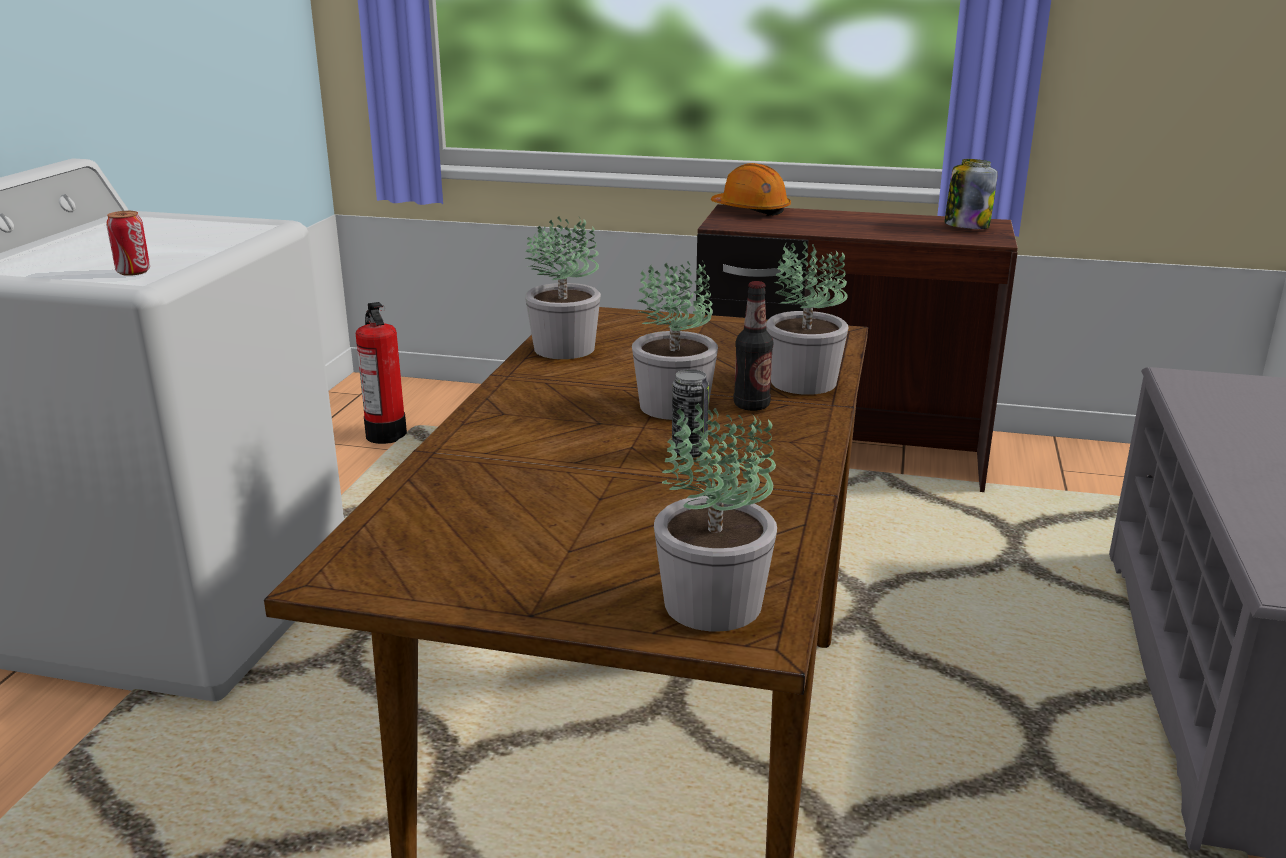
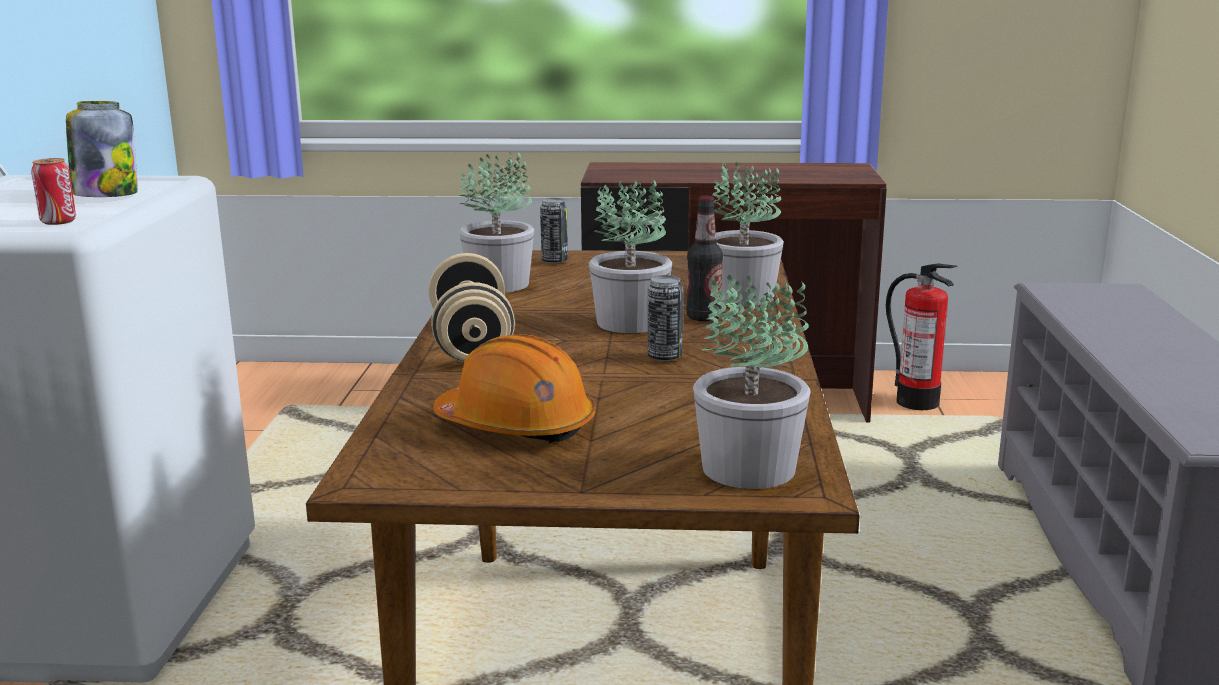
camera: 10 degrees left, 5 degrees down
(386, 435) = (258, 416): fire extinguisher -> fire extinguisher (917, 402)
(505, 419) = (471, 343): none -> beige dumbbell
(632, 324) = (554, 261): none -> can
(751, 210) = (624, 165): orange hard hat -> orange hard hat (516, 425)
(966, 226) = (832, 169): jar -> jar (106, 195)

